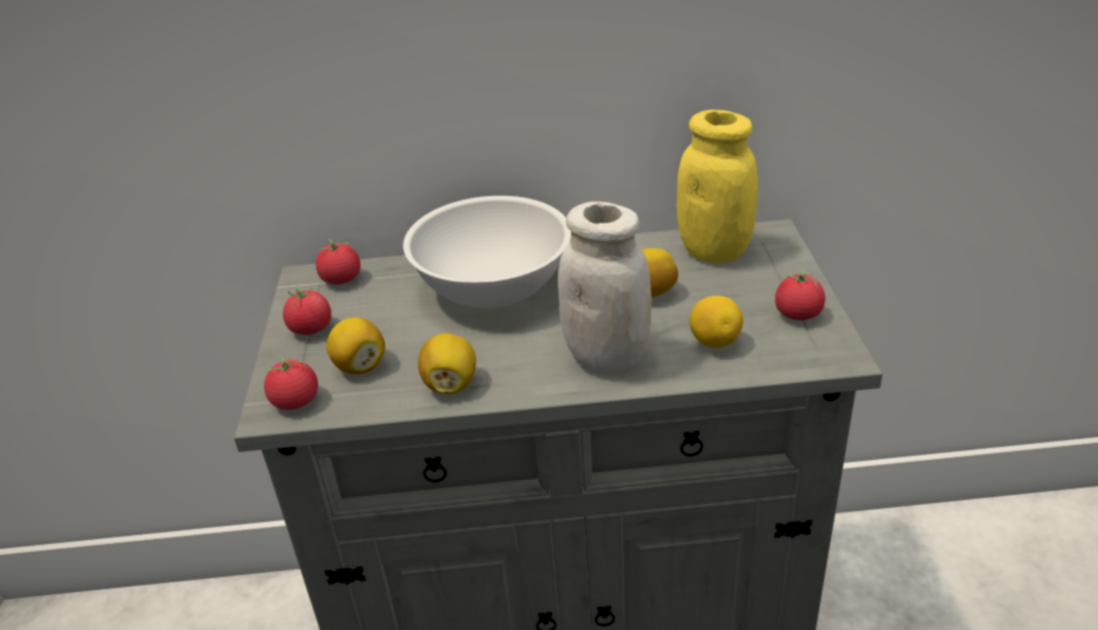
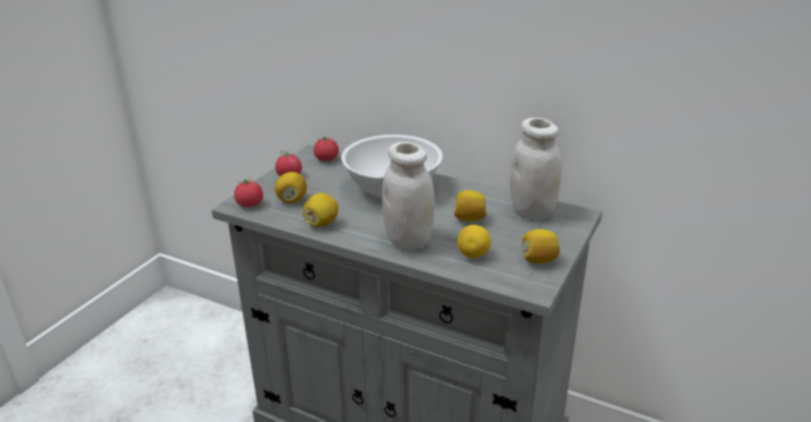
camera: 30 degrees right, 5 degrees down
(714, 251) = (532, 211): yellow jar -> white jar
(798, 314) = (538, 260): tomato -> lemon

